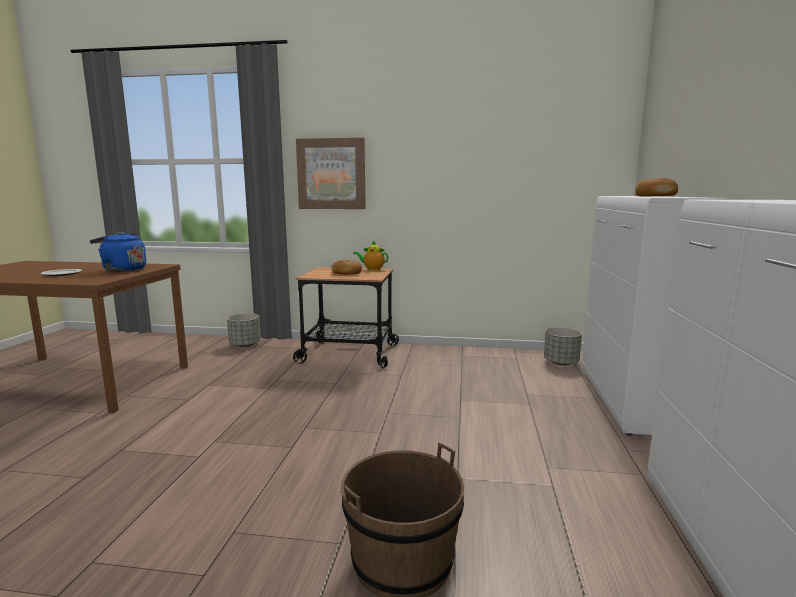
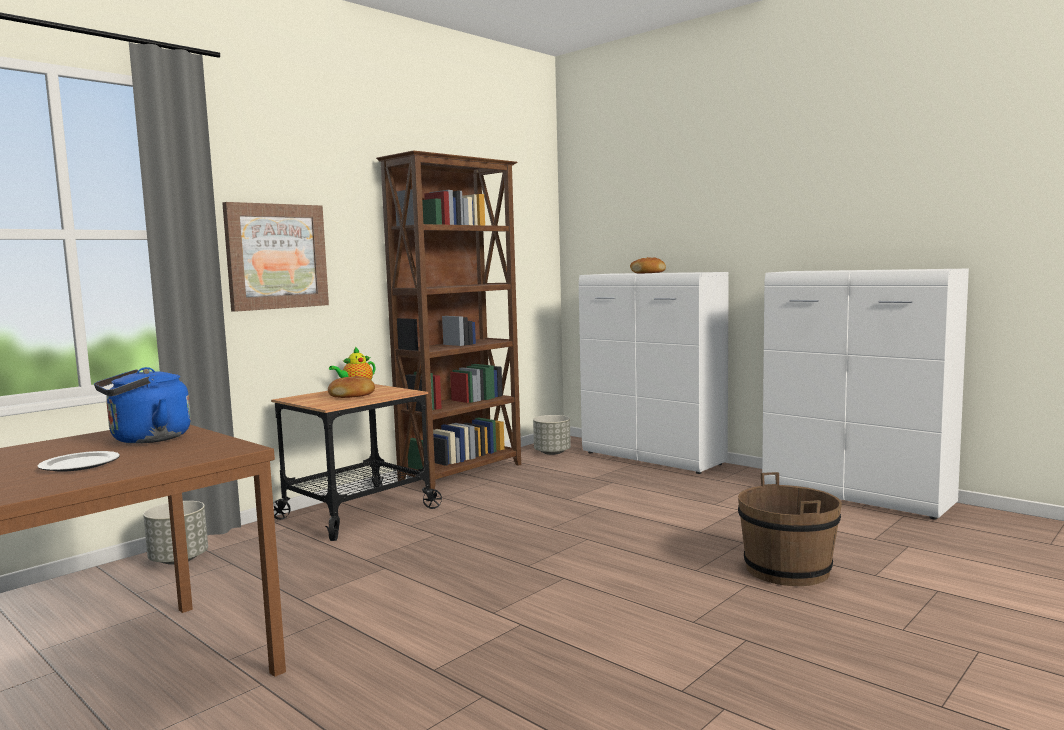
camera: 55 degrees left, 5 degrees down
(461, 353) = (463, 473): none -> brown bookcase

